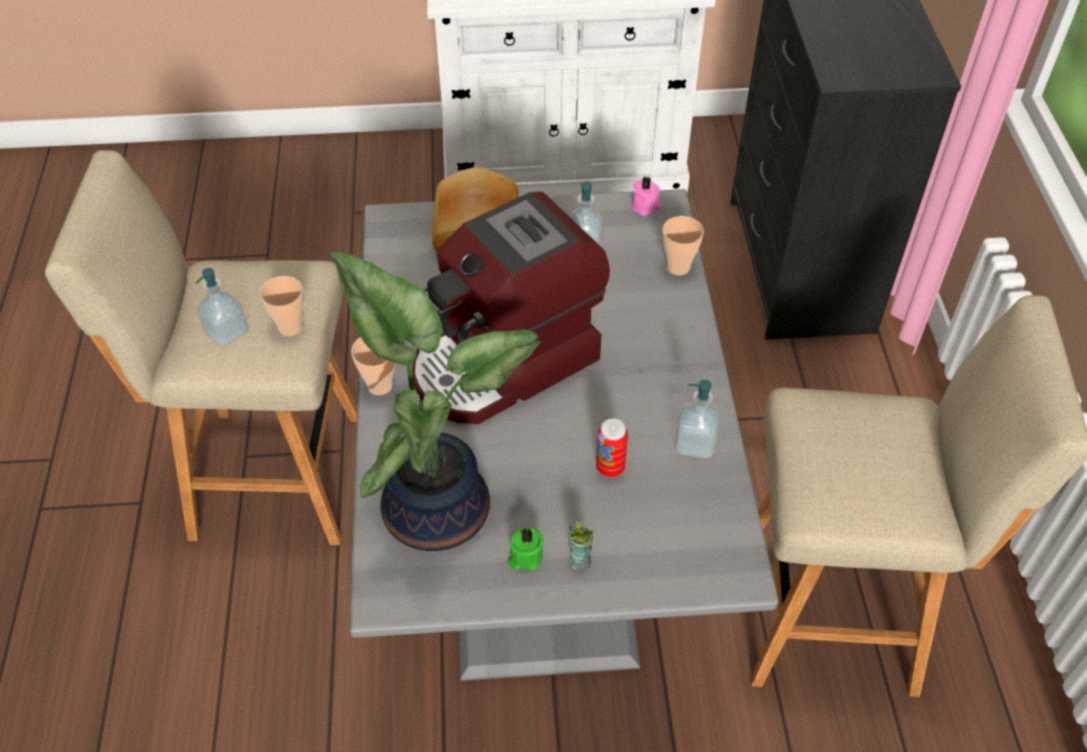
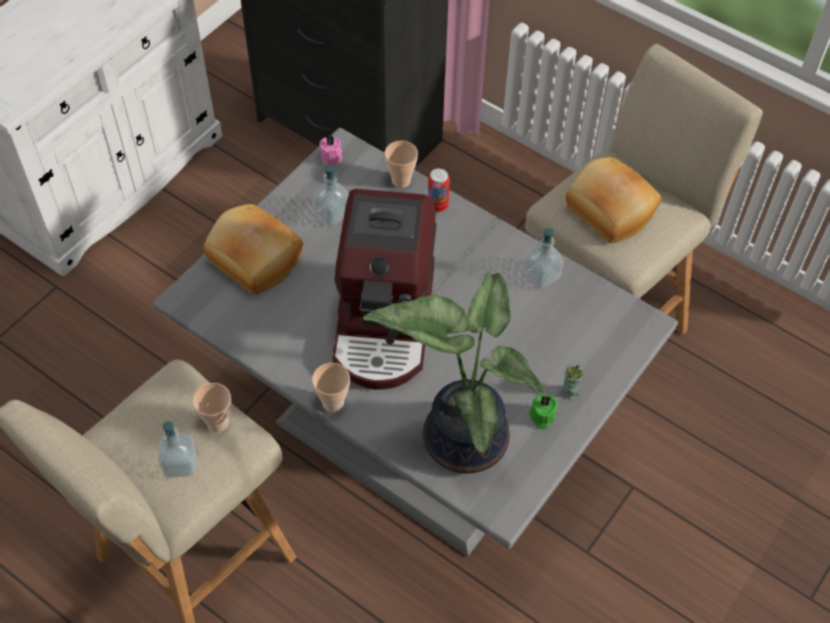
camera: 50 degrees left, 5 degrees up
(610, 468) = (518, 329): can -> can (438, 205)
(849, 450) = (608, 211): none -> bread

